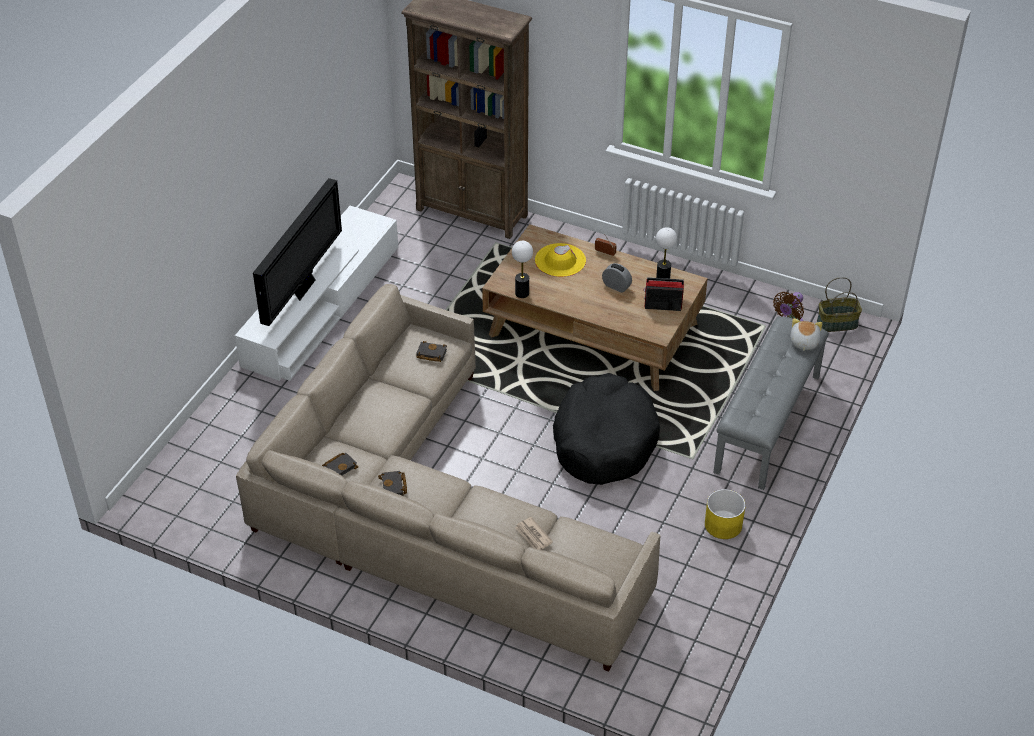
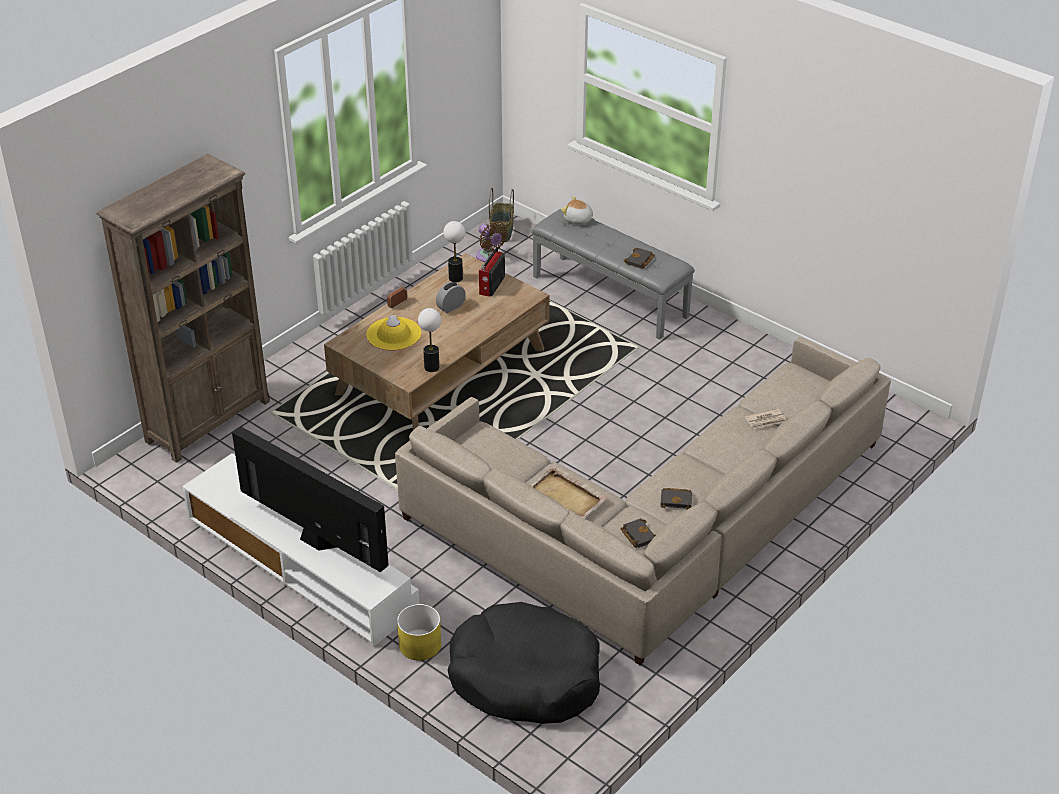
camera: 75 degrees left, 5 degrees down
(379, 413) = (567, 496): none -> beige tray
(430, 354) = (492, 446): black book -> black book (639, 261)
(604, 441) = (597, 394): black dog bed -> black dog bed (525, 677)
(723, 525) = (723, 347): yellow planter -> yellow planter (420, 645)

